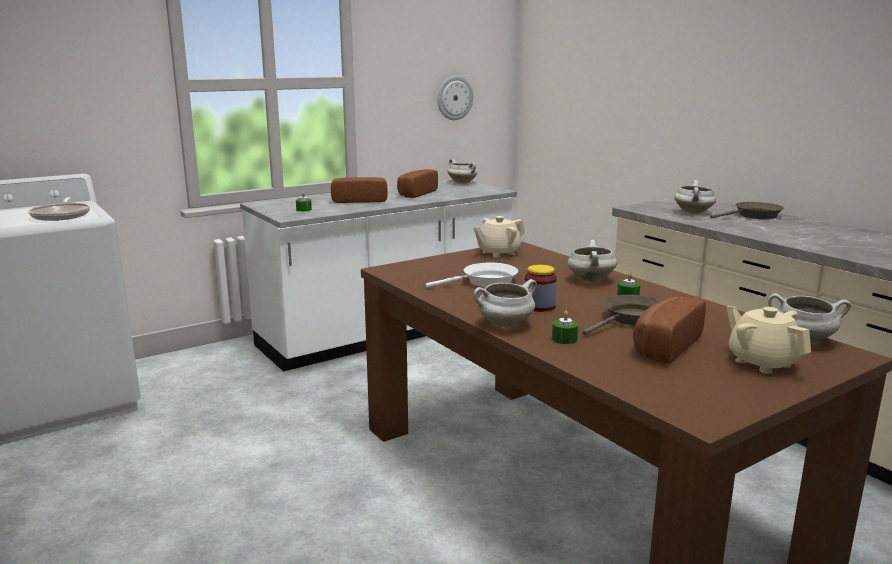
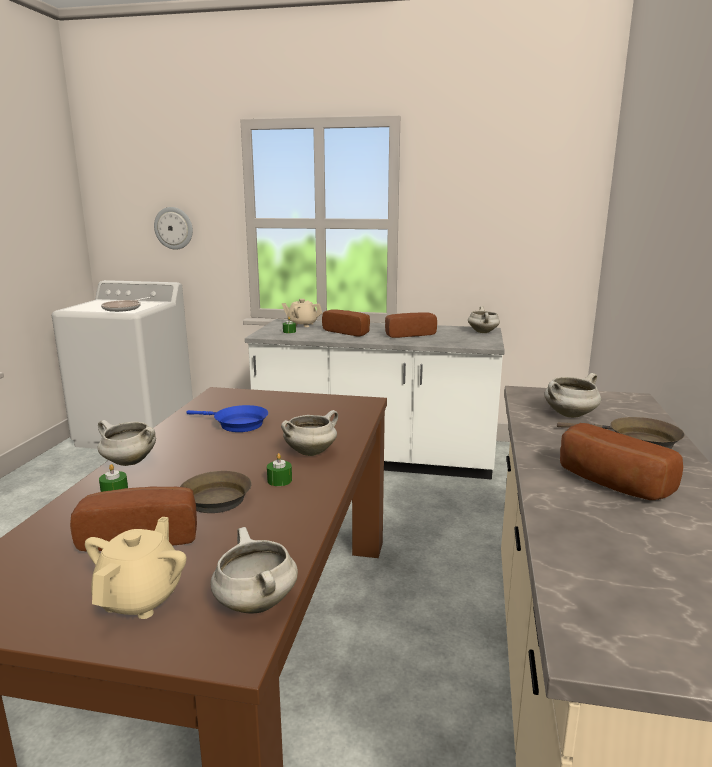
camera: 45 degrees right, 0 degrees up
(454, 98) = (514, 244): wall clock -> wall clock (174, 228)
(485, 282) = (237, 424): white frying pan -> blue frying pan
(498, 253) = (330, 403): beige teapot -> beige teapot (302, 324)
(539, 306) = (196, 458): jar -> none
(803, 234) = (609, 483): none -> bread

